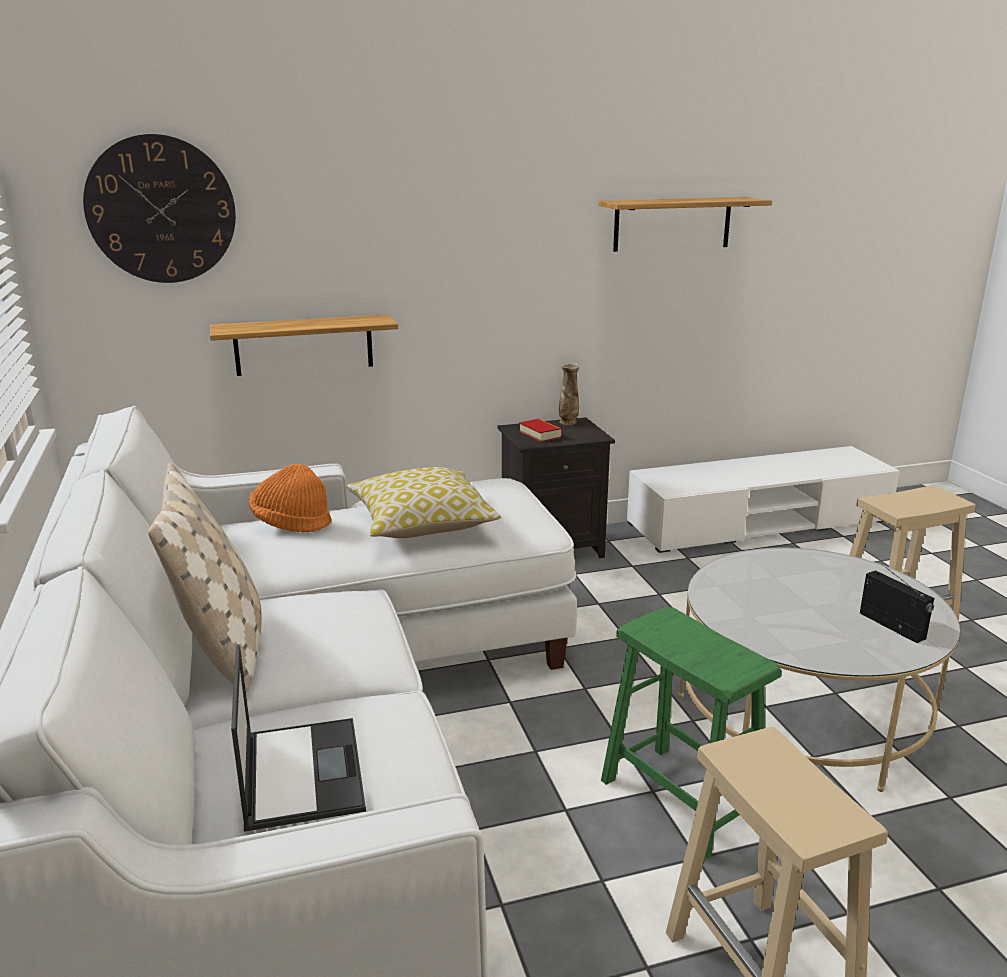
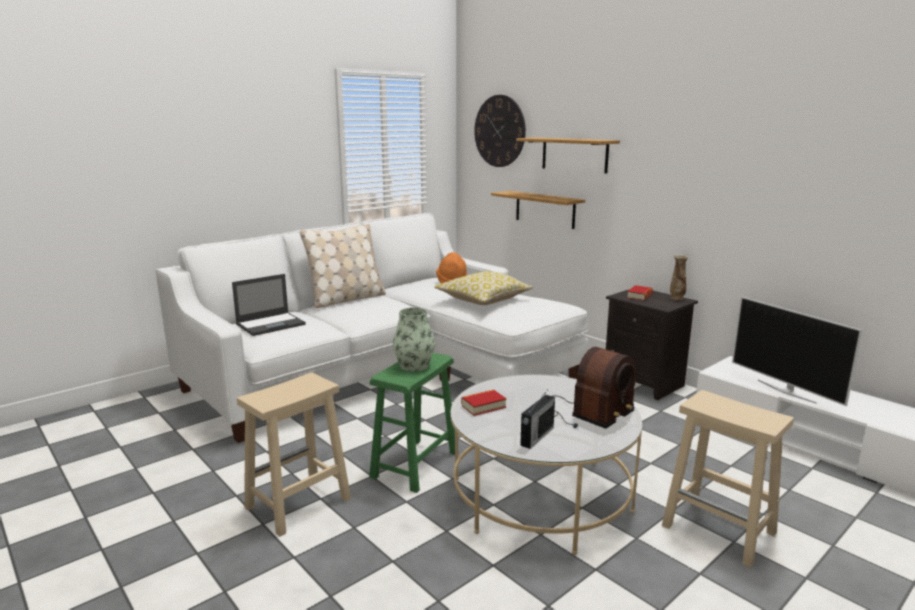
camera: 65 degrees right, 5 degrees down
(672, 224) = (786, 160): shelf -> shelf (574, 154)
(692, 643) = (414, 365): none -> vase
(737, 480) = (786, 391): none -> television
(790, 638) = (483, 406): none -> book
(832, 580) = (585, 413): none -> radio

